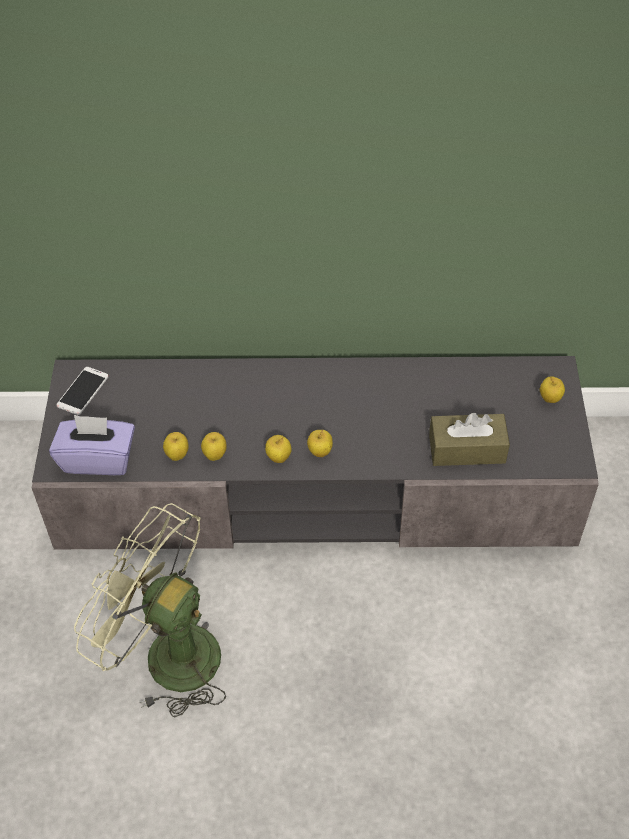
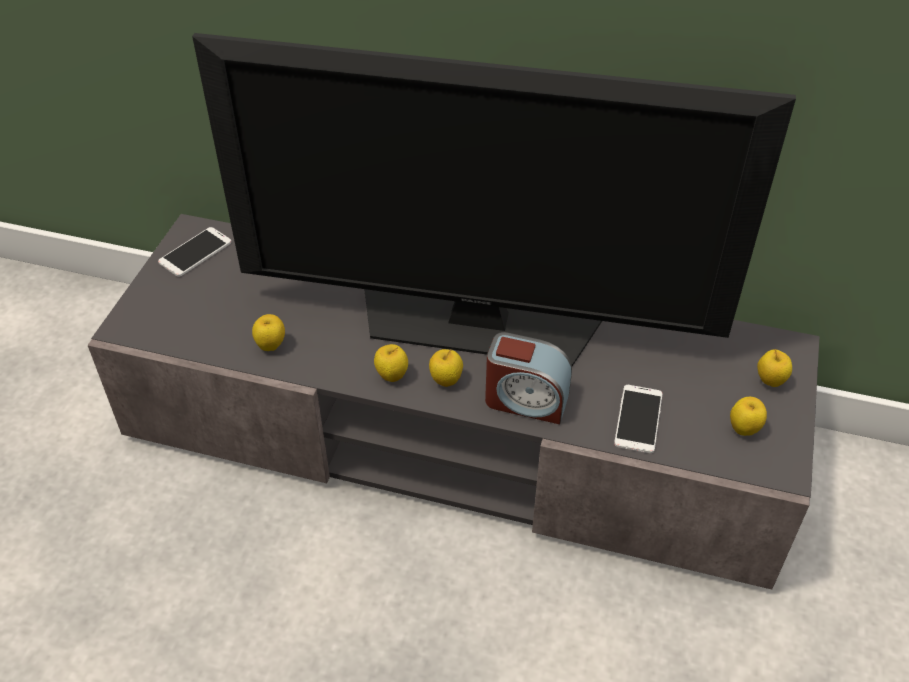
camera: 15 degrees right, 5 degrees down
(98, 459) = (177, 329): purple tissue box -> none
(167, 653) = (200, 591): green fan -> none
(215, 455) = (316, 356): apple -> apple (744, 429)
(327, 399) = (478, 321): none -> television
(383, 453) = (526, 400): none -> alarm clock
(467, 449) = (638, 419): brown tissue box -> phone

